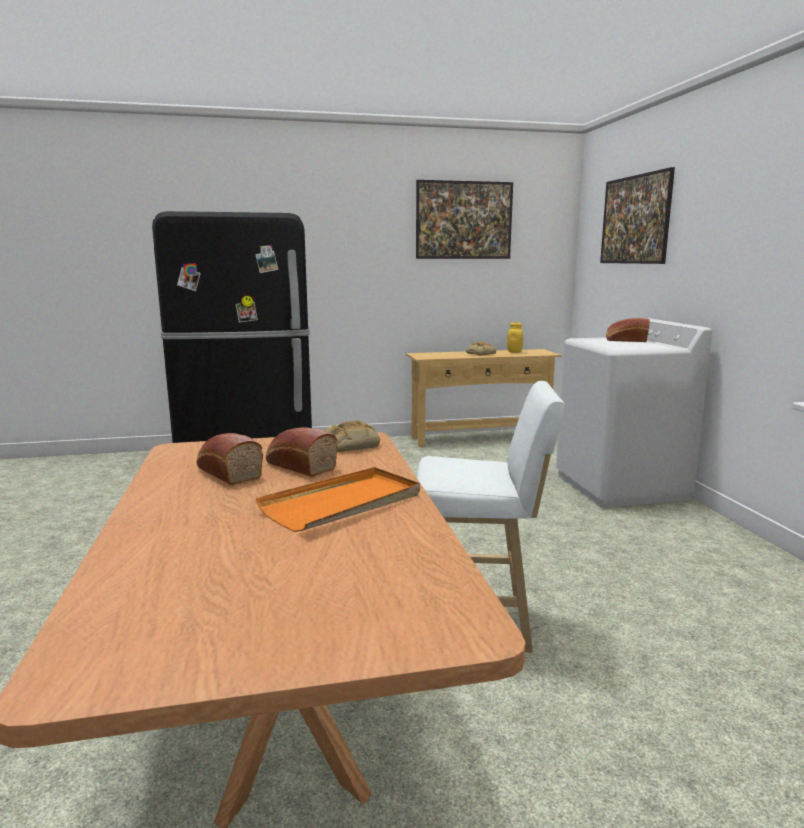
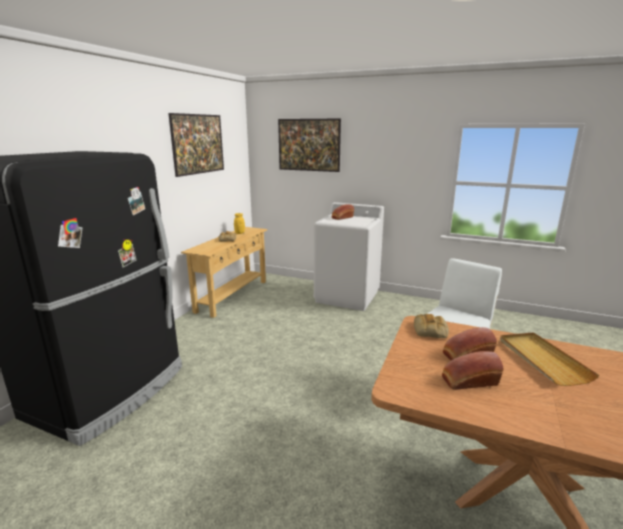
camera: 55 degrees left, 5 degrees up
(343, 503) = (542, 360): orange tray -> beige tray

